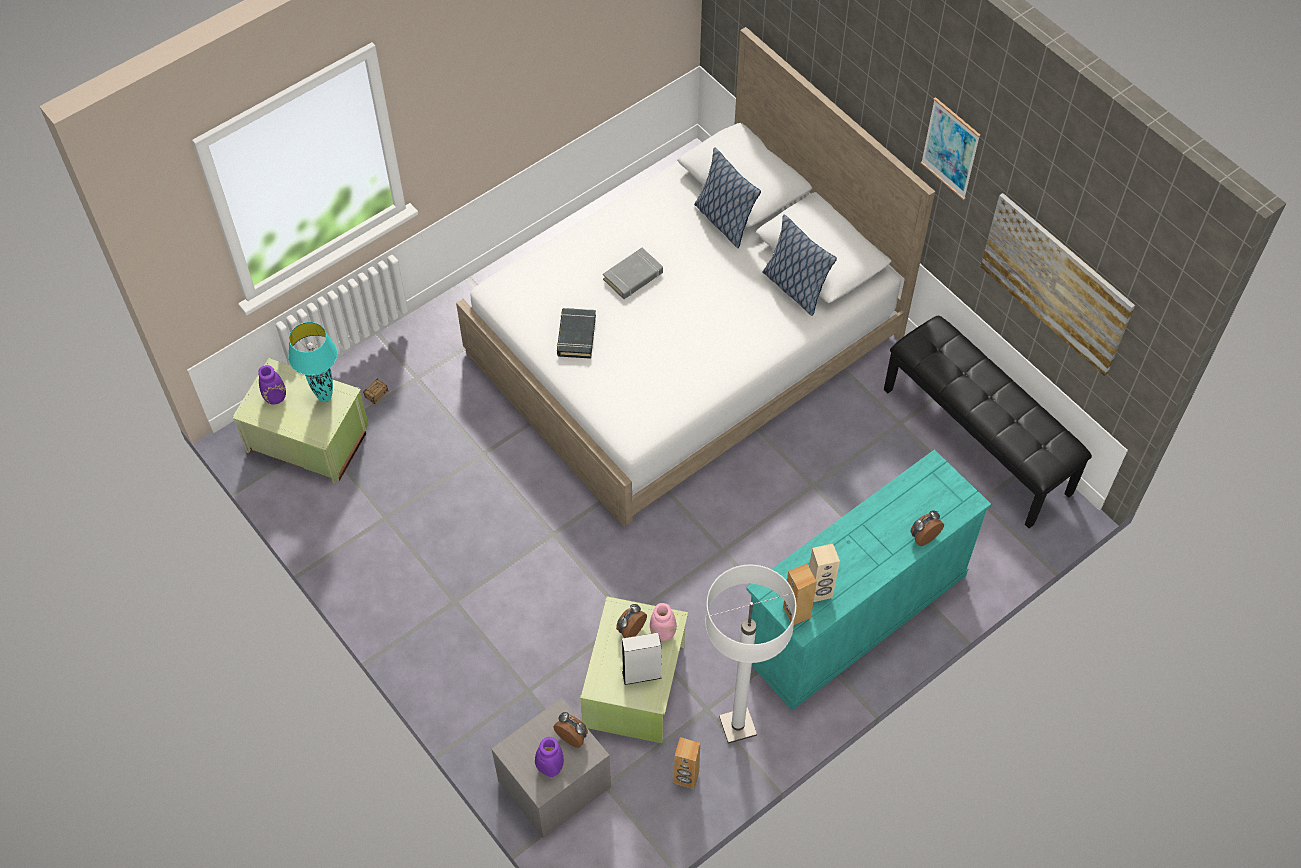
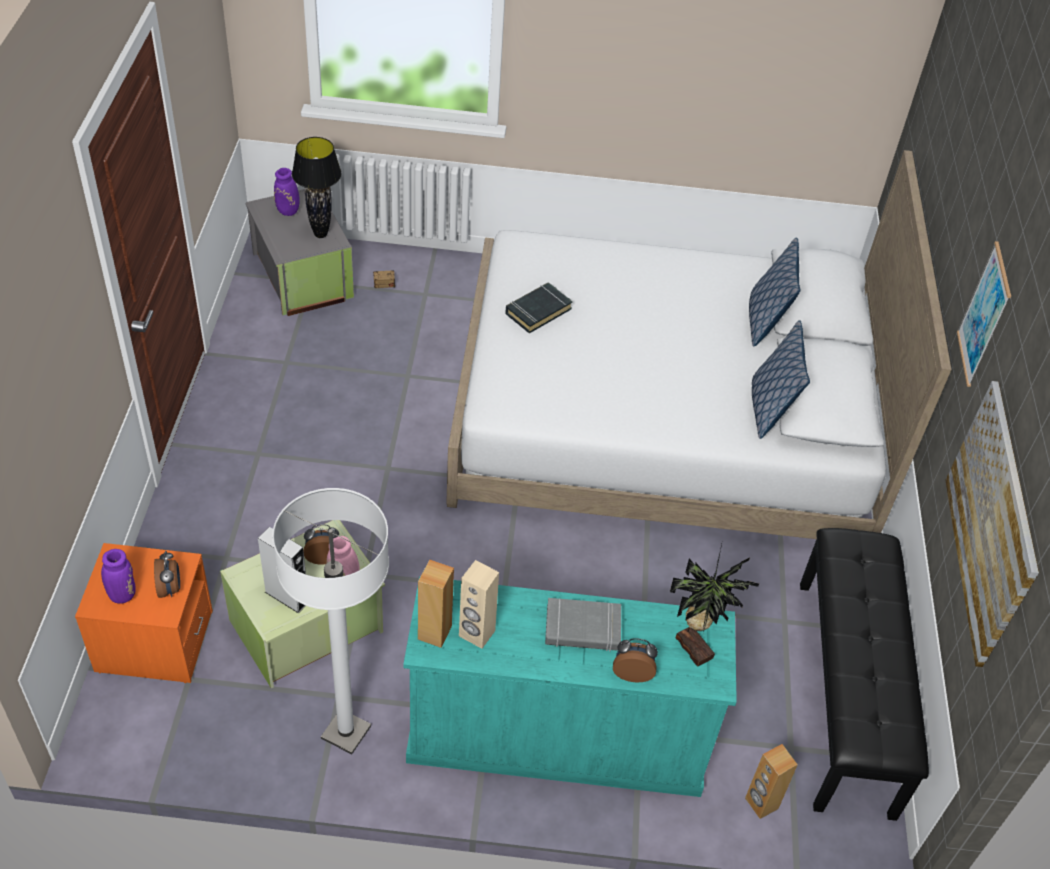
camera: 40 degrees right, 10 degrees down
(308, 440) = (301, 276): green storage box -> grey storage box
(325, 397) = (320, 235): turquoise table lamp -> black table lamp
(554, 784) = (154, 641): grey nightstand -> orange nightstand
(633, 276) = (637, 305): grey book -> grey book (582, 628)
(686, 777) = (255, 732): brown speaker -> brown speaker (761, 803)
(937, 490) = (695, 646): none -> potted plant

